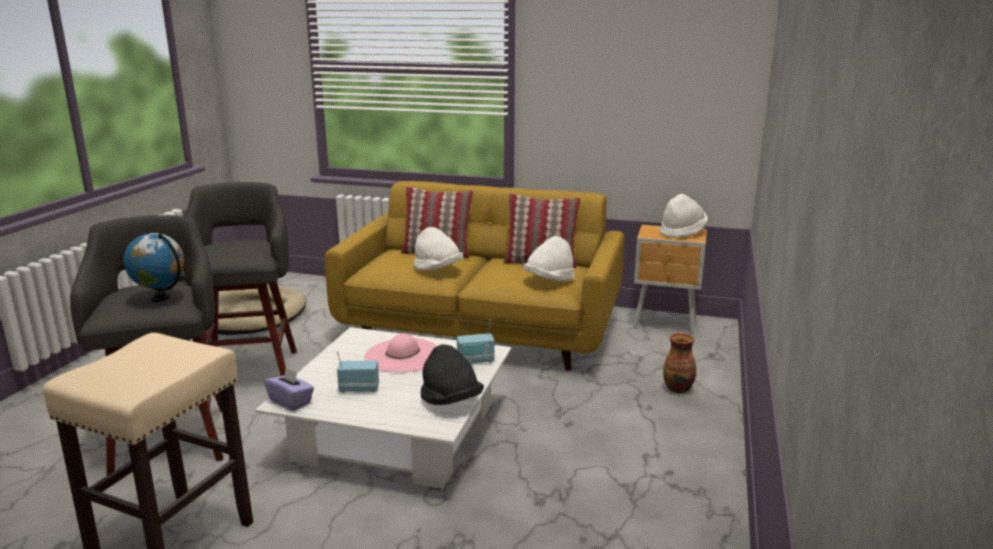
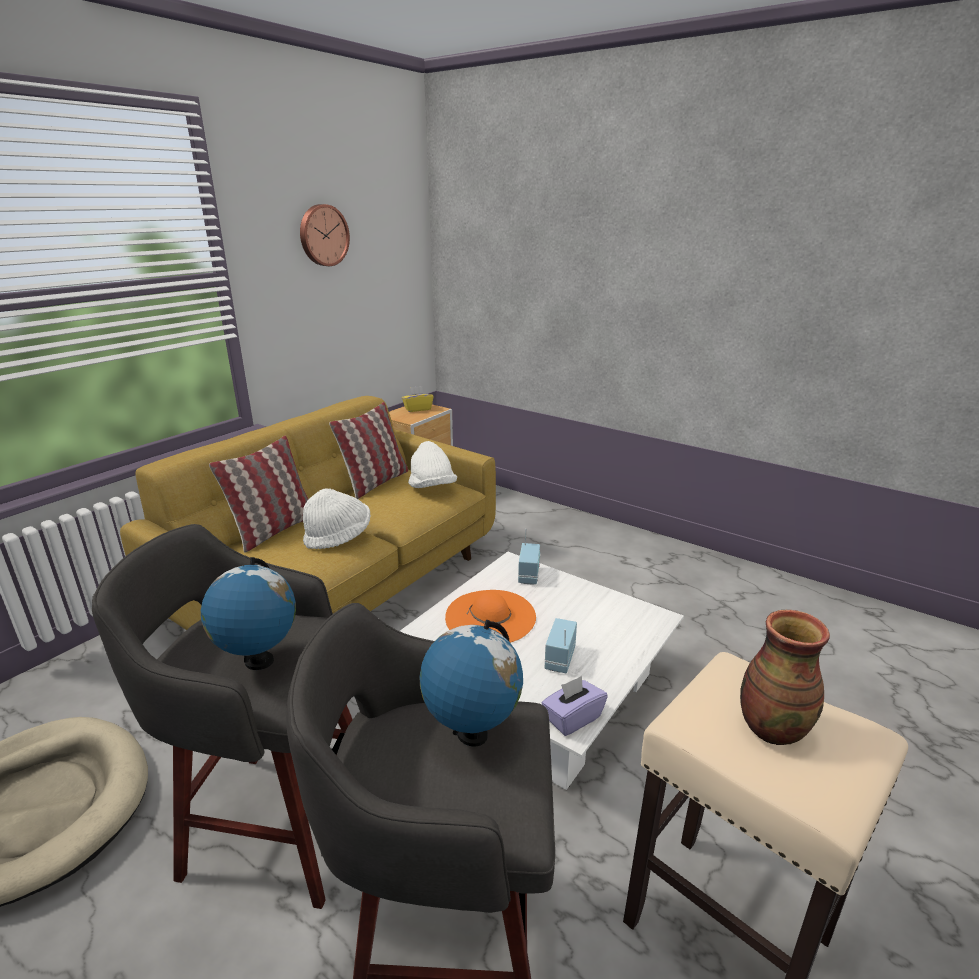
camera: 70 degrees left, 5 degrees up
(222, 251) = (259, 661): none -> globe
(403, 355) = (490, 616): pink hat -> orange hat
(450, 401) = (608, 604): black hat -> none
(613, 44) = (323, 235): none -> wall clock
(678, 388) = (533, 521): vase -> vase (771, 727)
(682, 232) = (417, 409): white hat -> yellow tissue box

